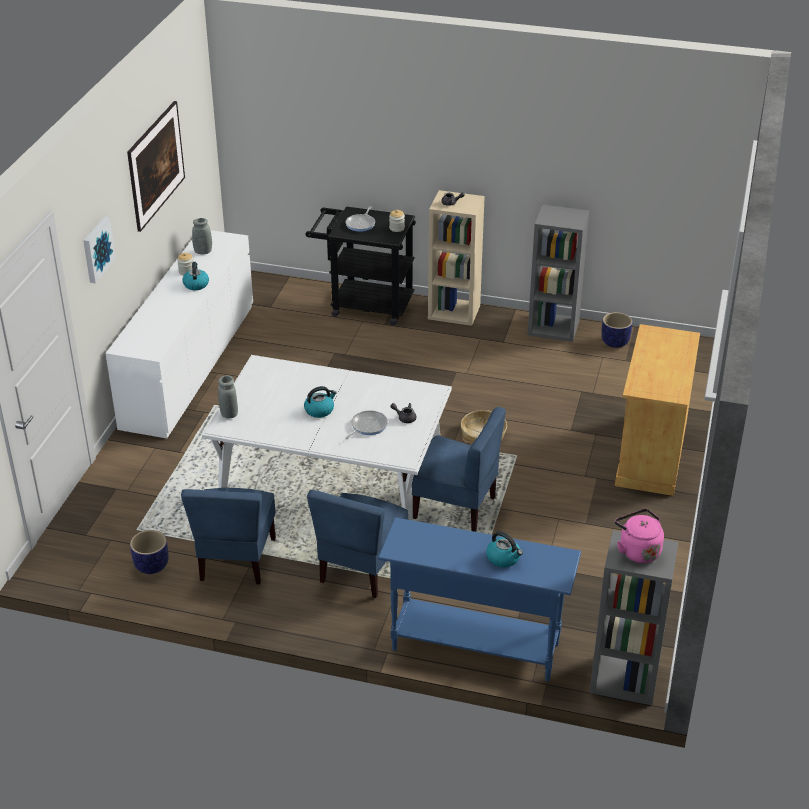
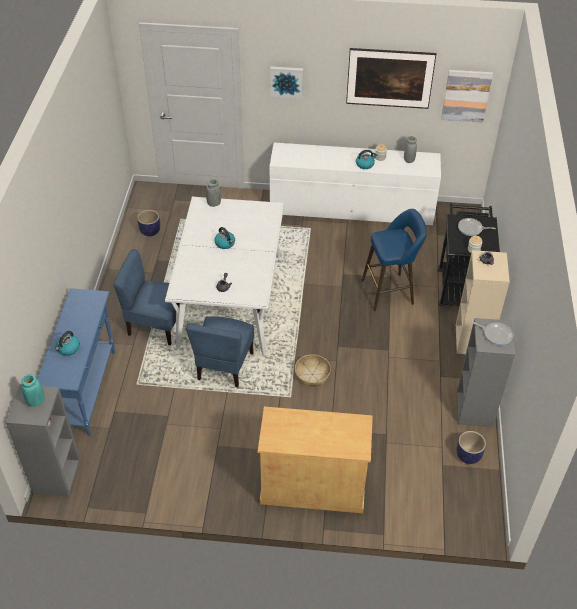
camera: 80 degrees right, 10 degrees up
(197, 136) = (466, 95): none -> picture
(236, 560) = (158, 265): blue chair -> none
(359, 356) = (390, 291): none -> blue stool
(367, 426) = (210, 269): frying pan -> frying pan (496, 334)
(637, 550) = (36, 401): pink kettle -> turquoise vase

